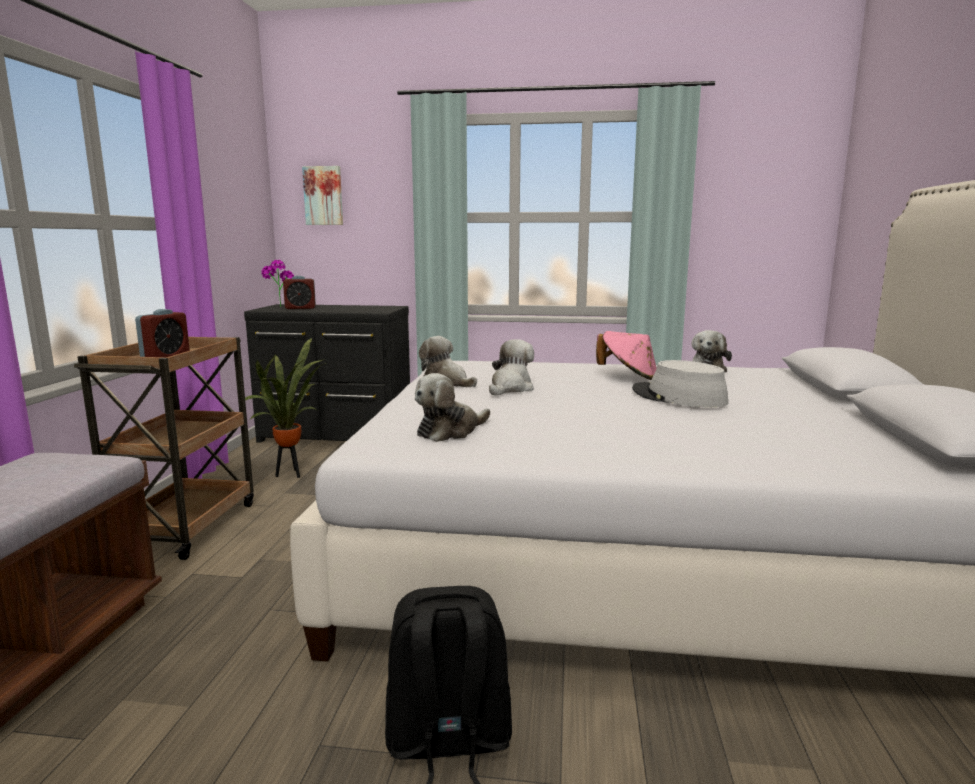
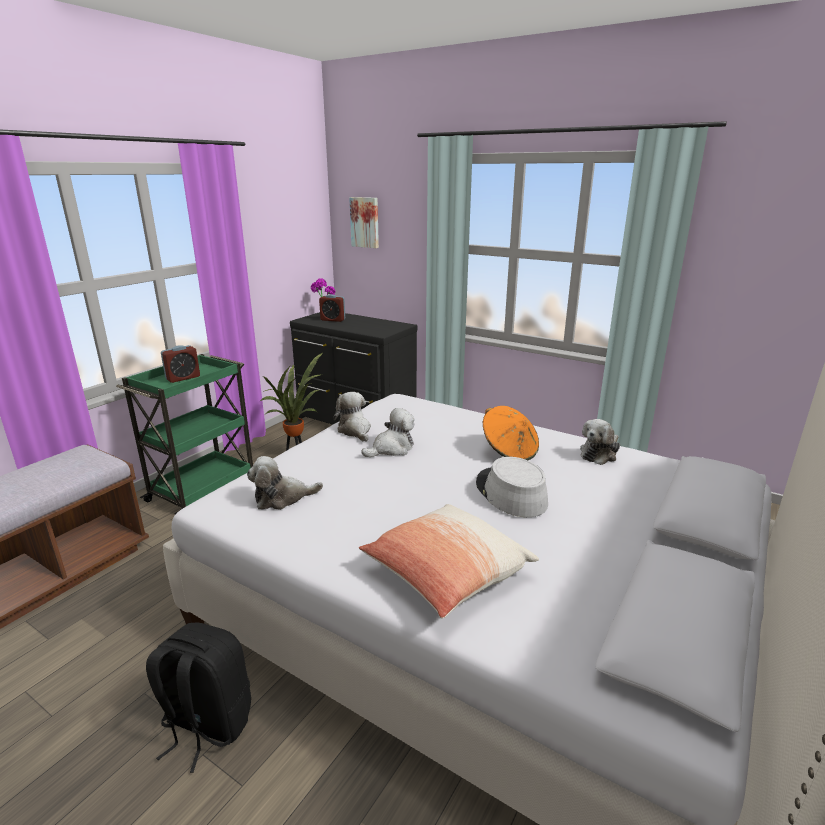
camera: 25 degrees right, 10 degrees up
(187, 525) = (203, 489): brown cart -> green cart
(628, 377) = (509, 451): pink hat -> orange hat
(715, 446) = (446, 574): none -> pillow

